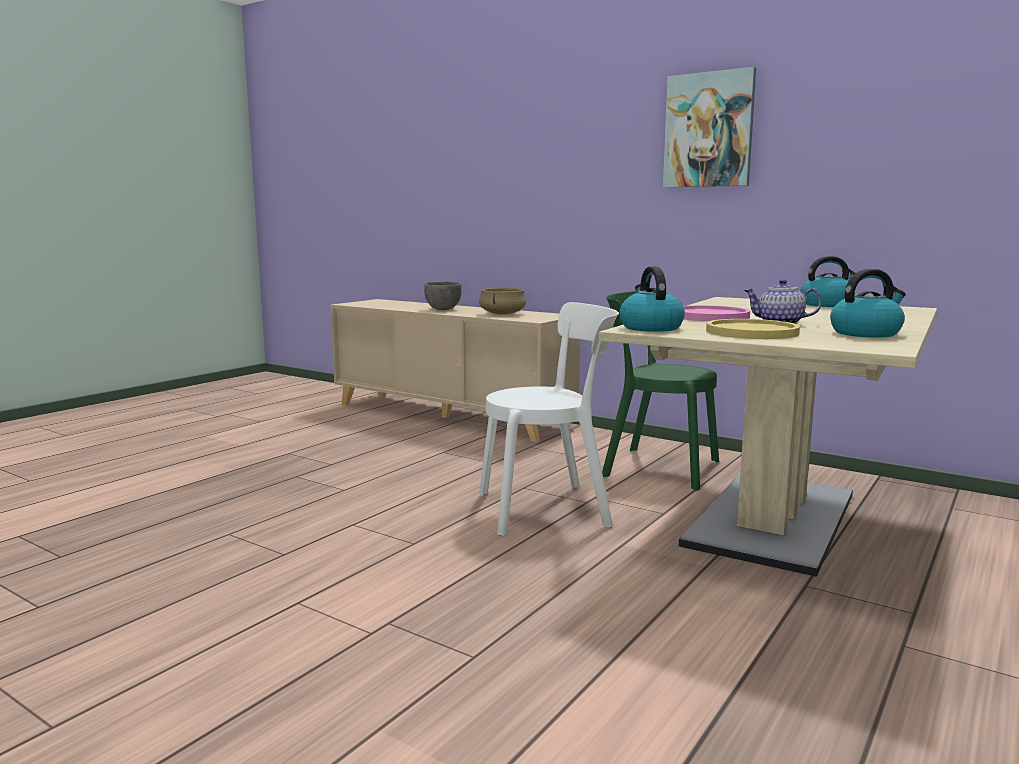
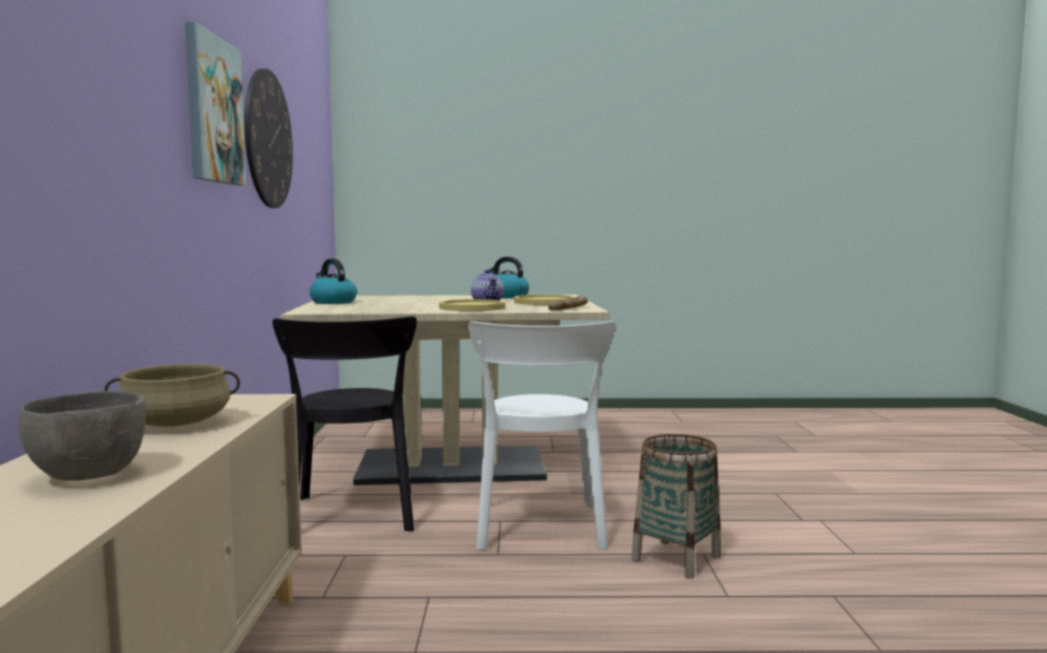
camera: 125 degrees left, 5 degrees down
(423, 531) = (676, 558): none -> basket
(550, 509) = (539, 528): white chair -> white chair turned 135 degrees counterclockwise
(650, 327) = (568, 309): kettle -> bread
(655, 467) = (352, 516): green chair -> black chair
(709, 316) = (472, 307): pink plate -> yellow plate
(847, 128) = (268, 139): none -> wall clock

